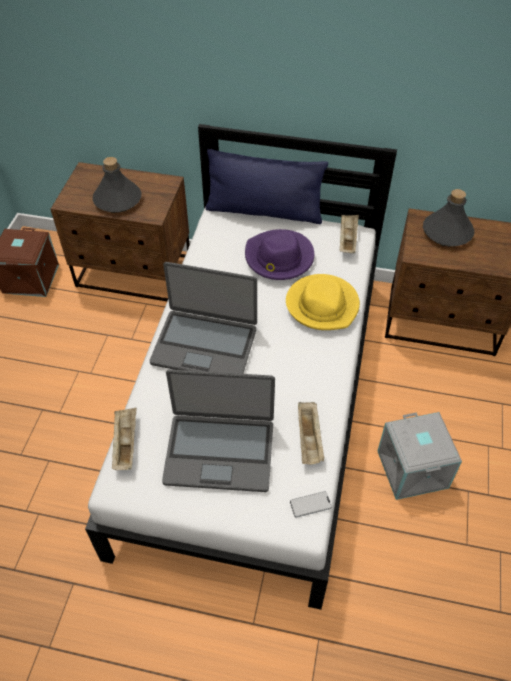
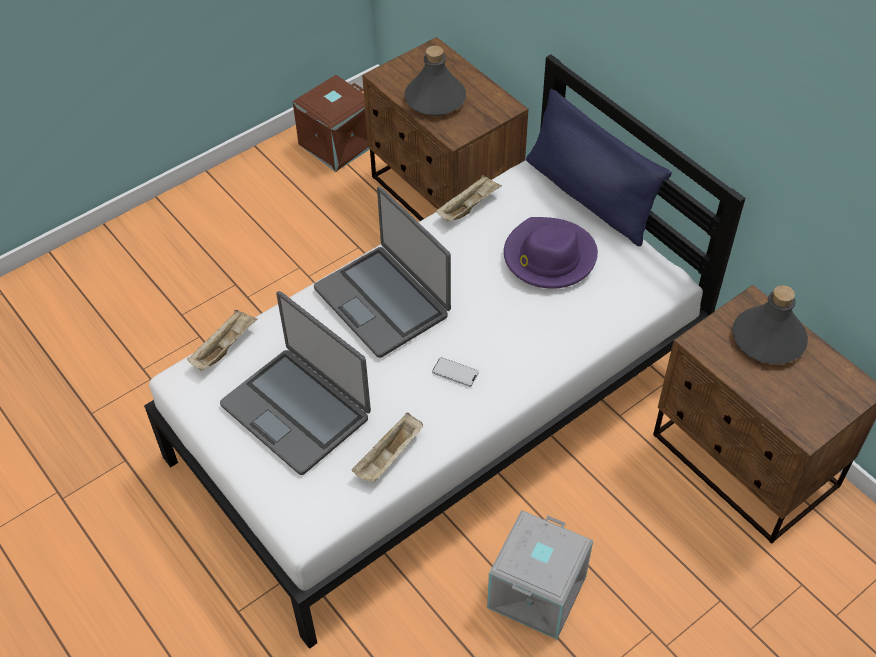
camera: 40 degrees right, 0 degrees up
(310, 504) = (328, 515): phone -> phone (455, 372)
(322, 305) = (542, 335): yellow hat -> none
(347, 240) = (648, 281): beige tray -> beige tray (468, 207)

